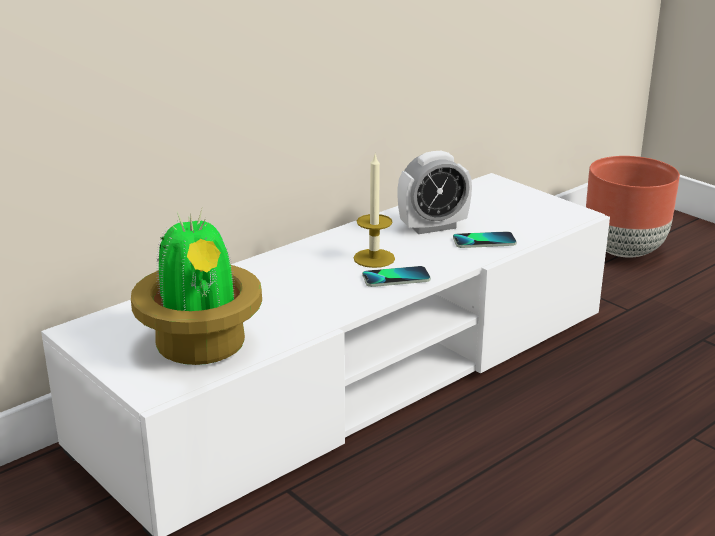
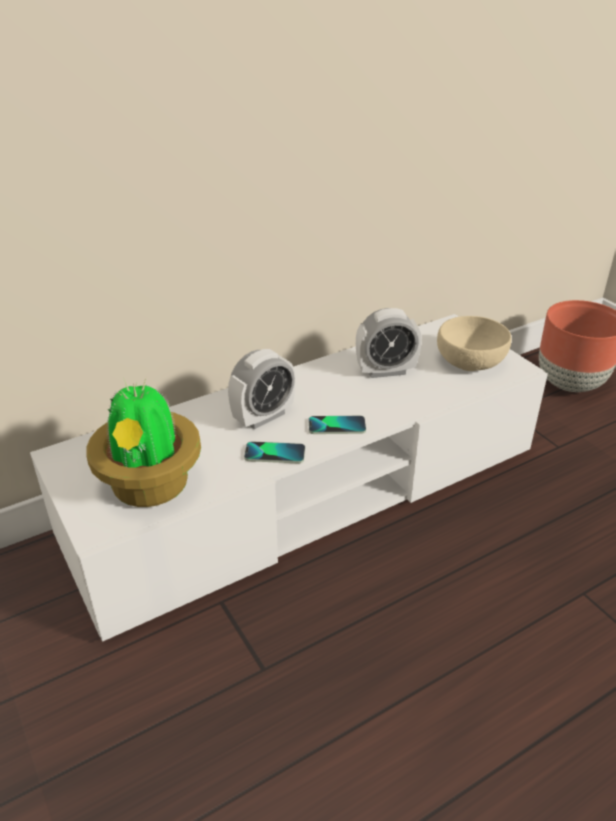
camera: 10 degrees right, 10 degrees up
(309, 277) = (263, 417): none -> alarm clock
(374, 258) = (324, 401): candle -> none
(484, 241) = (426, 392): phone -> phone (275, 453)
(524, 211) = (471, 360): none -> beige bowl

